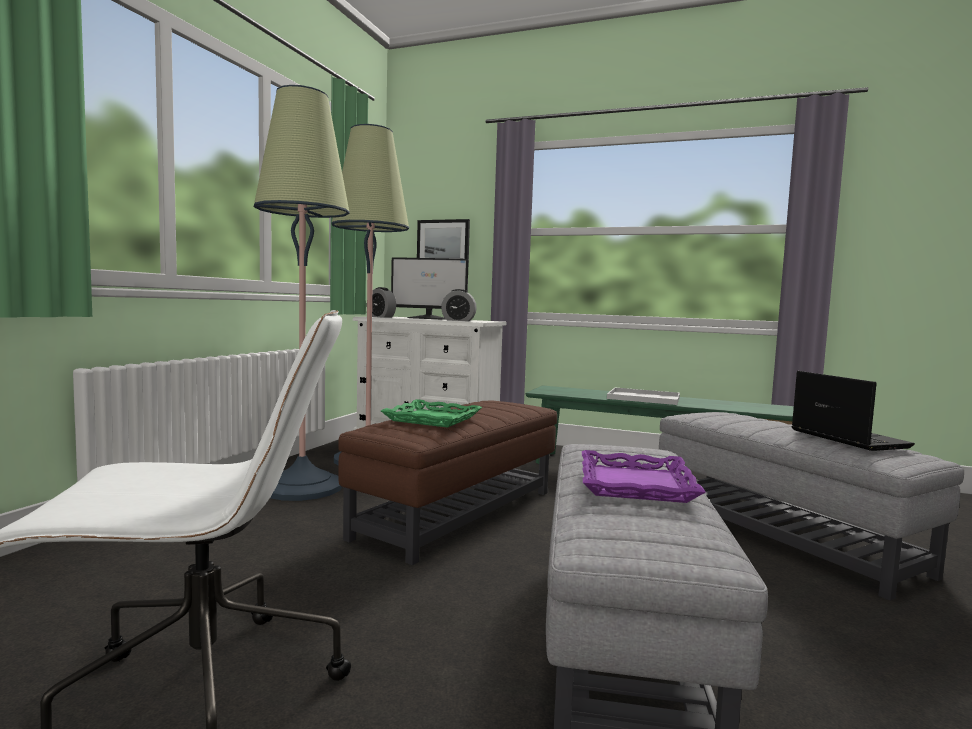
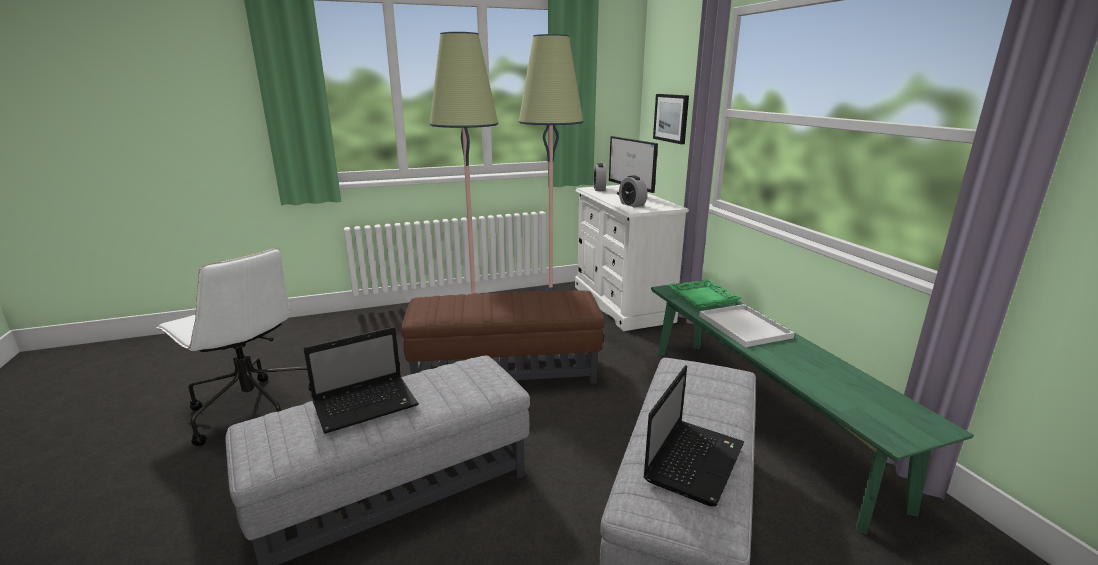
camera: 50 degrees right, 15 degrees up
(432, 419) = (462, 303): green tray -> green tray (702, 298)
(634, 484) = (368, 404): purple tray -> laptop

